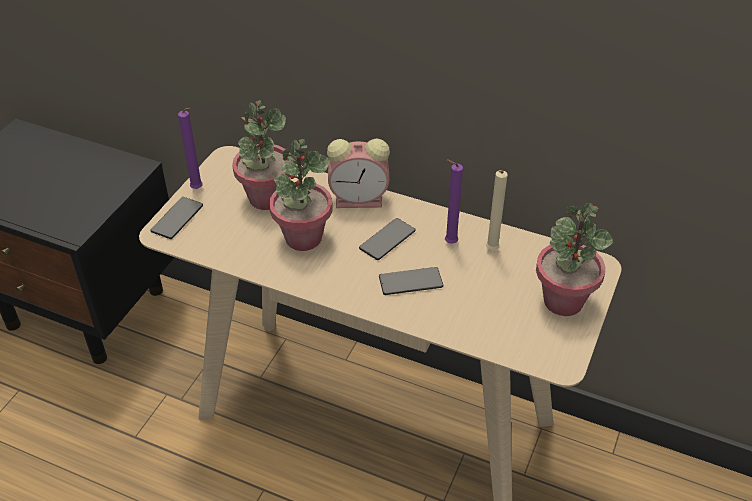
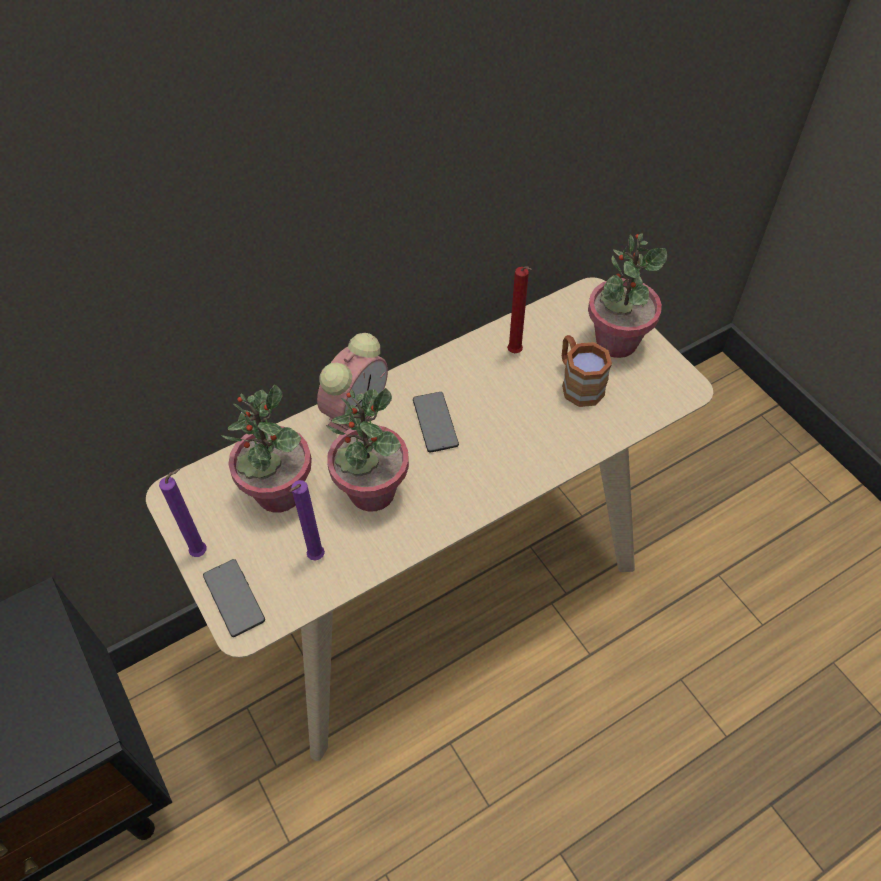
camera: 55 degrees left, 10 degrees up
(410, 282) = (508, 437): phone -> none
(448, 243) = (479, 378): purple candle -> purple candle (314, 558)
(491, 251) = (516, 353): beige candle -> red candle
(498, 297) = (578, 383): none -> brown mug

